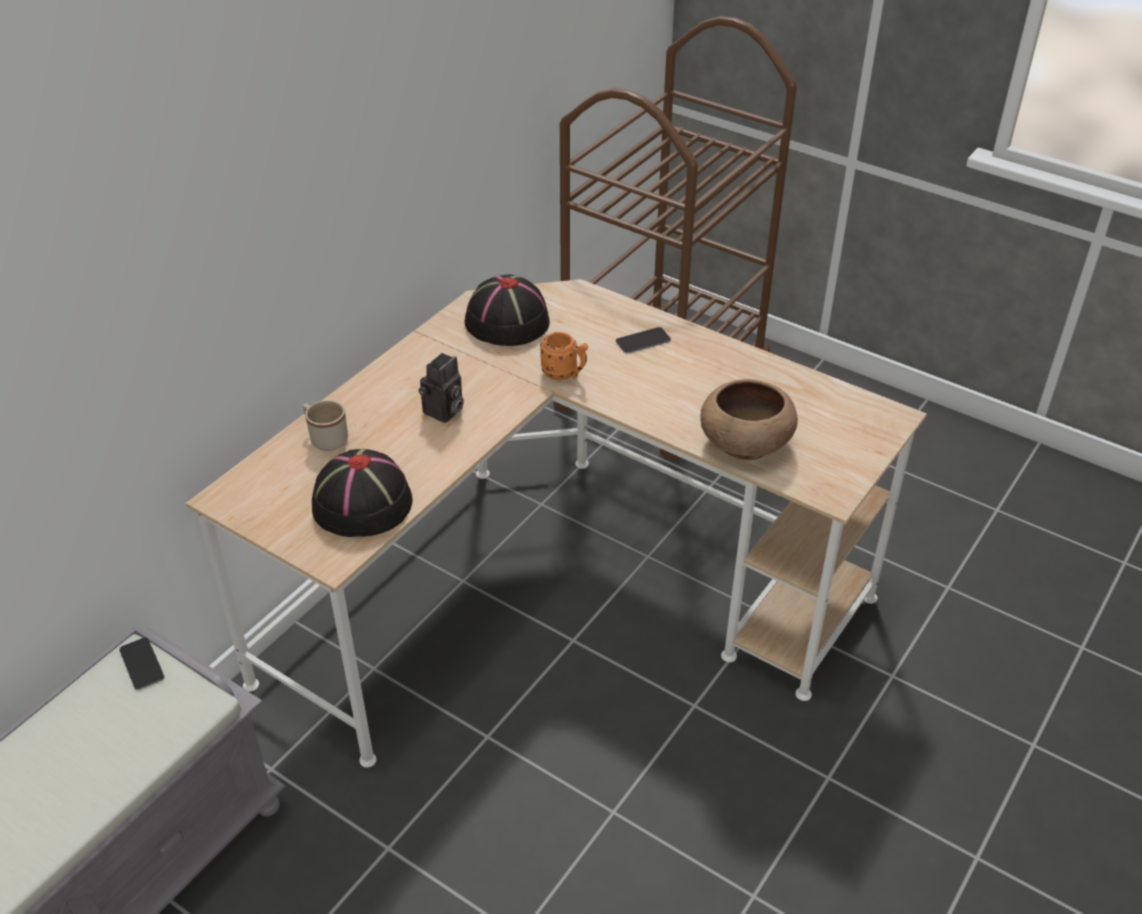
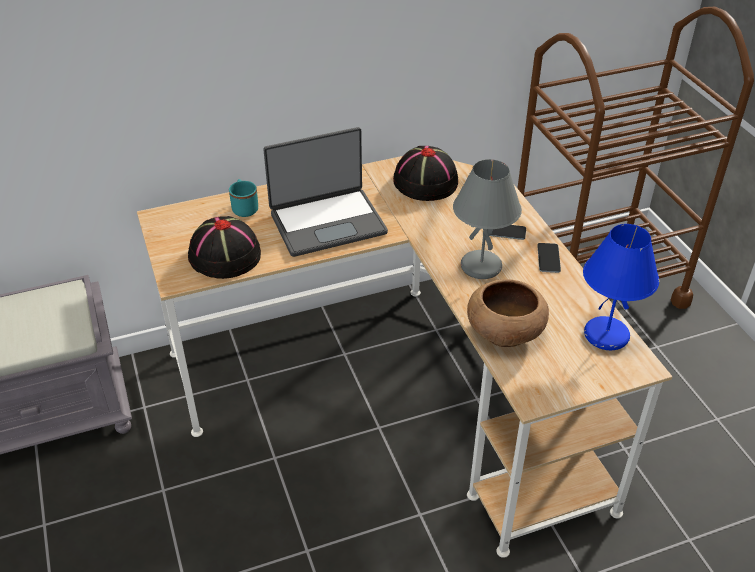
camera: 35 degrees right, 0 degrees up
(142, 664) = (68, 298): phone -> phone (548, 258)
(325, 438) = (244, 207): beige mug -> turquoise mug
(443, 412) = (327, 222): camera -> laptop
(565, 374) = (428, 231): orange mug -> none
(657, 387) = (482, 266): none -> grey table lamp
(837, 403) = (605, 336): none -> blue table lamp

